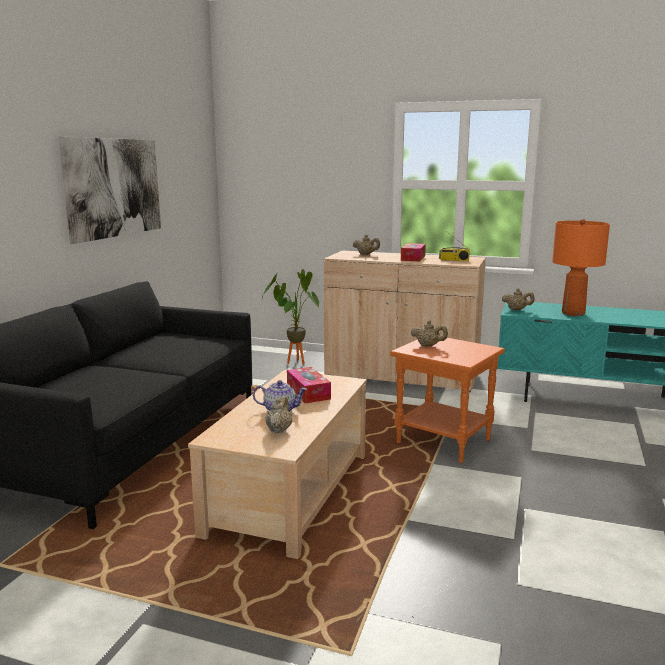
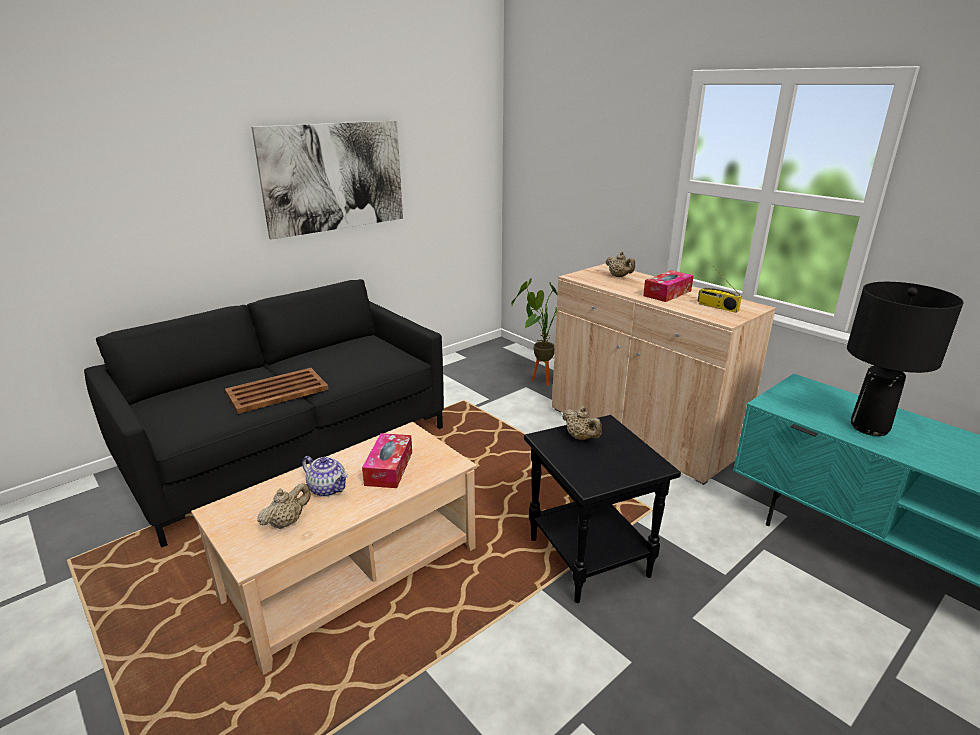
camera: 30 degrees right, 10 degrees up
(144, 371) = (278, 391): none -> brown tray
(445, 441) = (591, 558): orange side table -> black side table
(517, 309) = (784, 398): beige teapot -> none
(573, 313) = (870, 428): orange table lamp -> black table lamp

